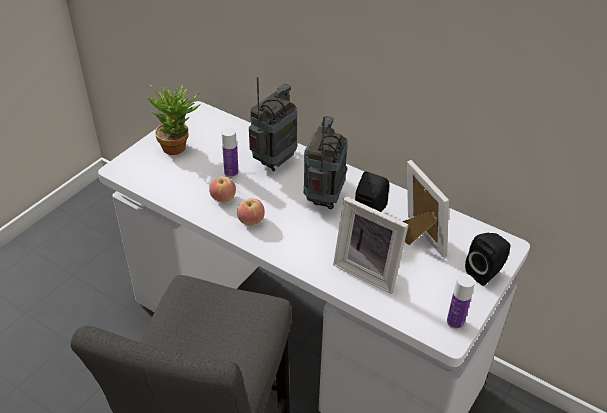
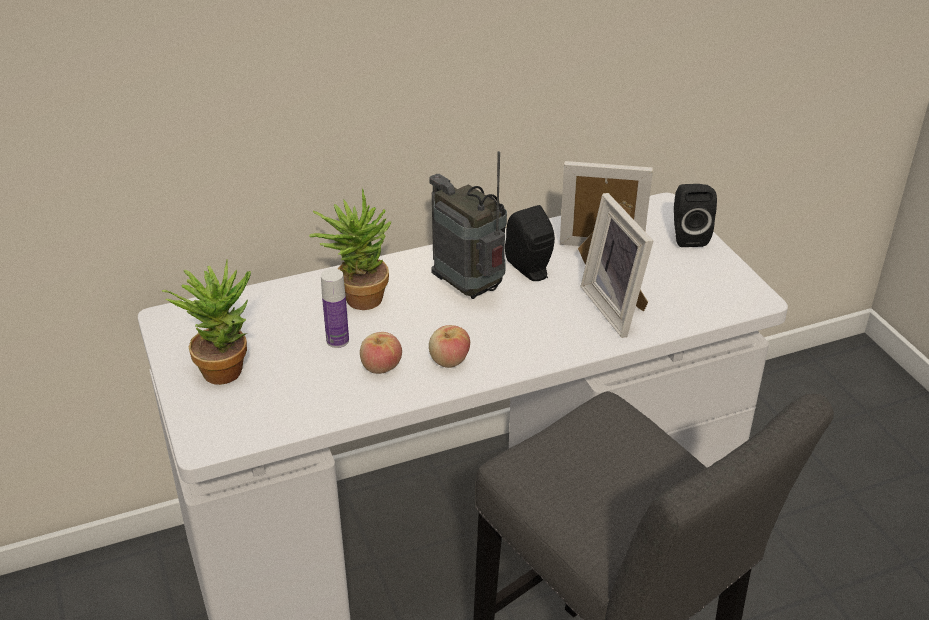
camera: 55 degrees left, 5 degrees down
(274, 162) = (357, 297): radio -> potted plant
(368, 270) = (618, 307): picture frame -> picture frame turned 90 degrees clockwise
(455, 322) = (739, 286): bottle -> none

